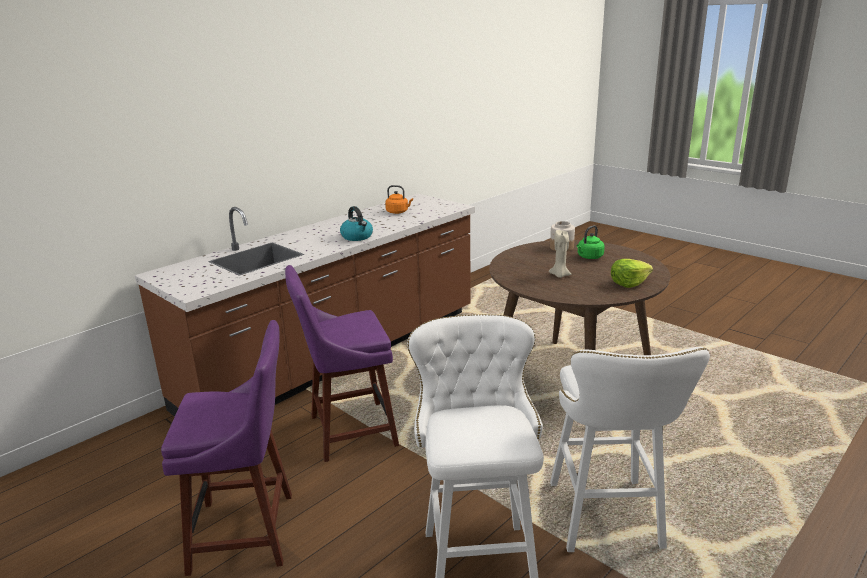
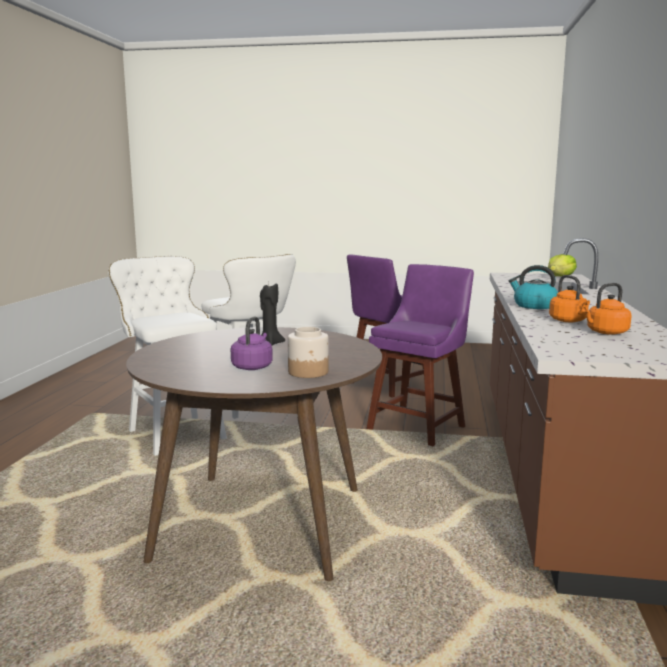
camera: 145 degrees right, 10 degrees down
(386, 221) = (569, 321): none -> orange kettle
(559, 275) = (270, 343): beige candle -> black candle
(589, 257) = (253, 366): green kettle -> purple kettle
(629, 283) = (180, 348): lettuce -> lettuce (560, 277)

